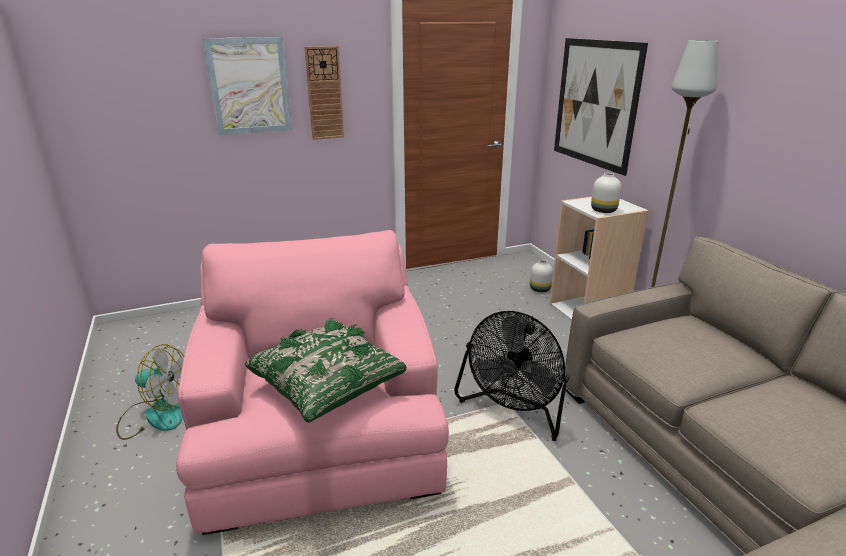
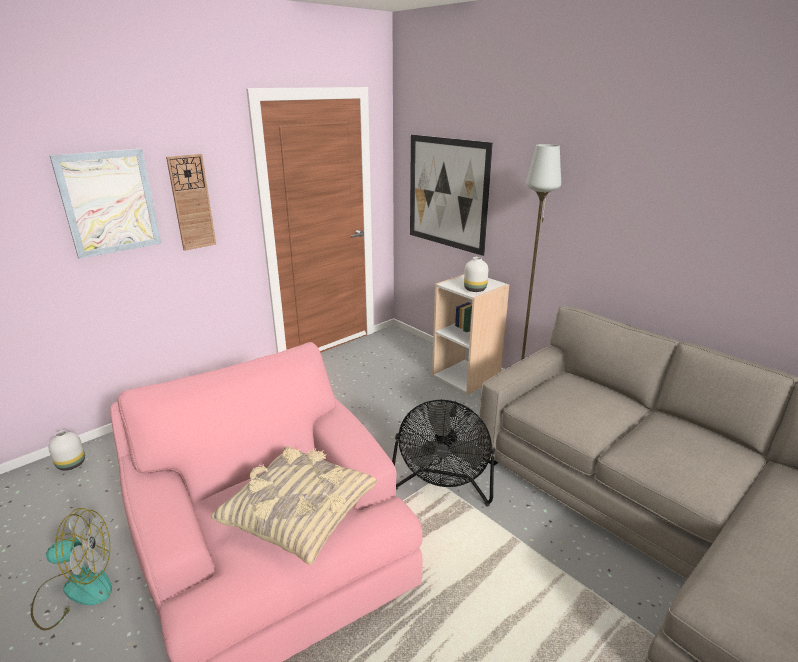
camera: 20 degrees left, 0 degrees up
(327, 387) = (299, 517): green pillow -> beige pillow
(540, 289) = (418, 362): white vase -> white vase (72, 464)

